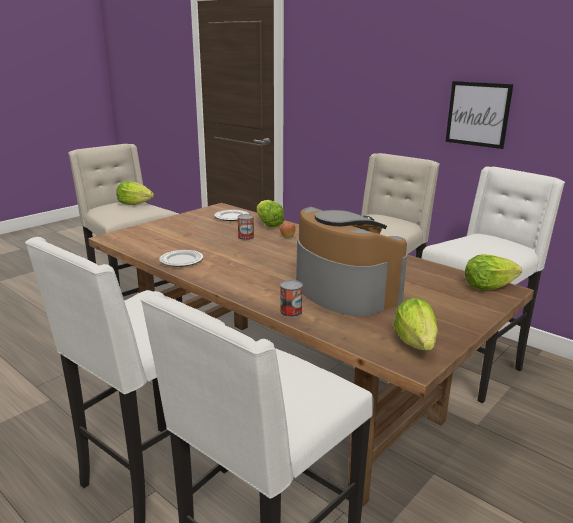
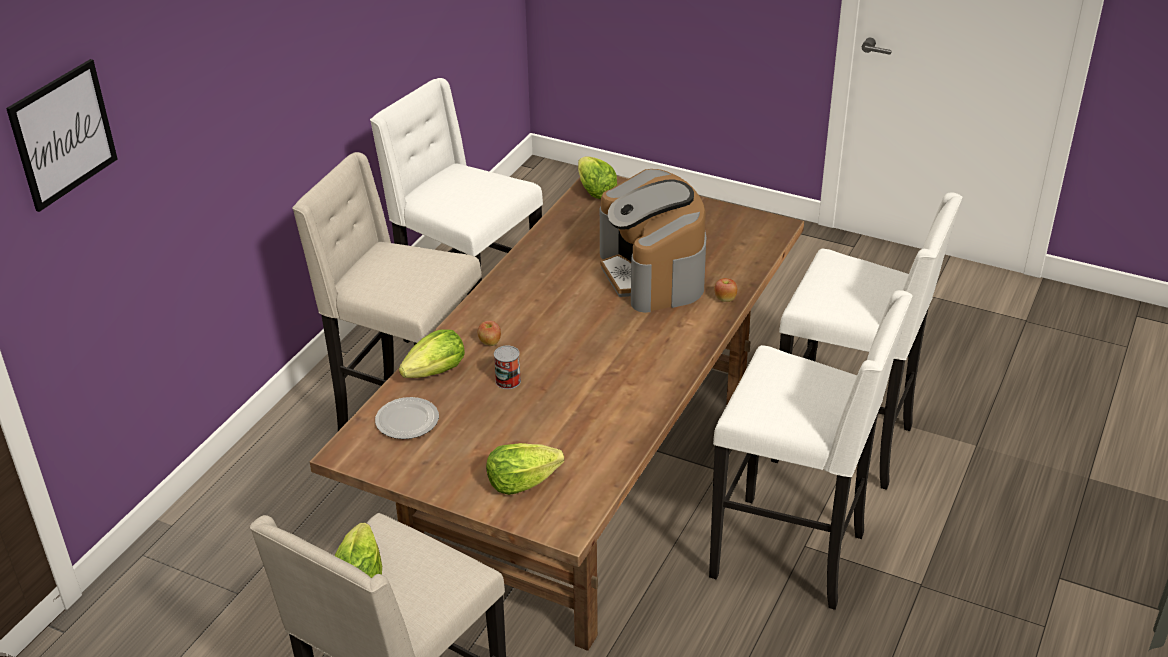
camera: 105 degrees left, 15 degrees up
(182, 261) = (628, 415): plate -> none
(291, 312) = (725, 299): can -> apple
(344, 290) = (653, 274): coffee machine -> coffee machine turned 60 degrees counterclockwise
(416, 343) = (741, 227): lettuce -> lettuce (521, 482)
(478, 114) = (286, 70): picture -> picture (63, 134)

